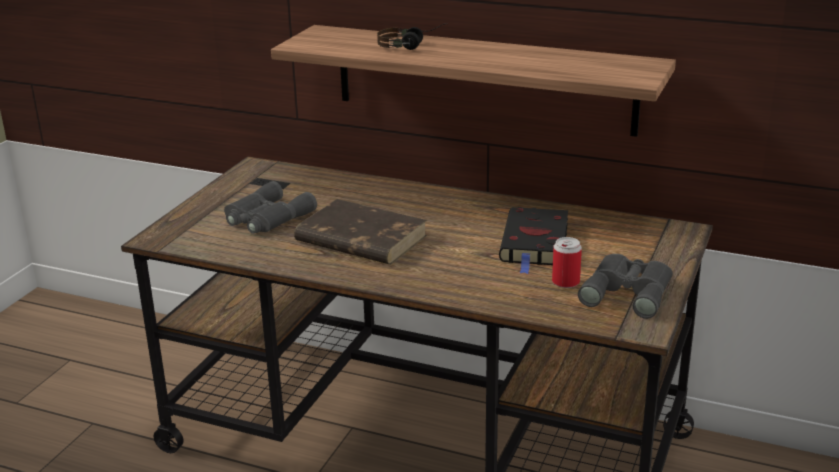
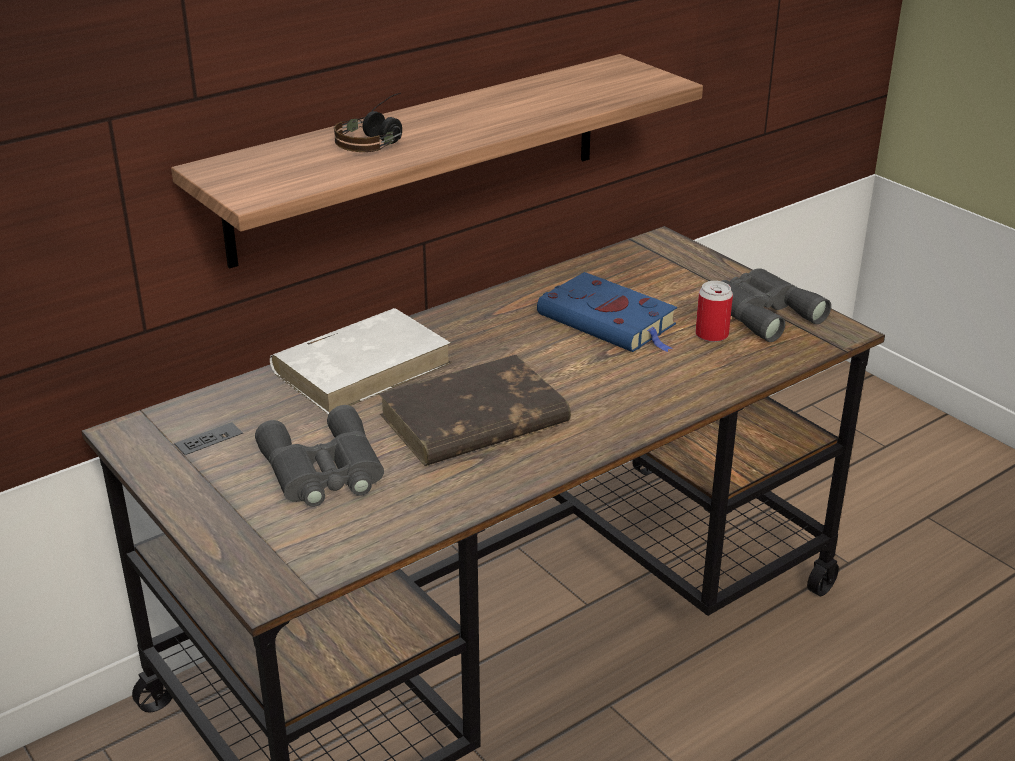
camera: 60 degrees left, 5 degrees up
(383, 194) = (363, 366): none -> white book
(535, 244) = (610, 321): black book -> blue book

